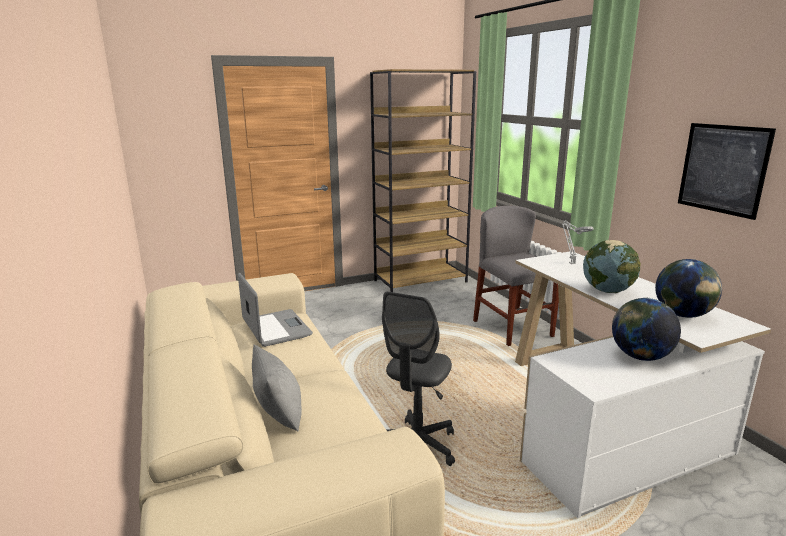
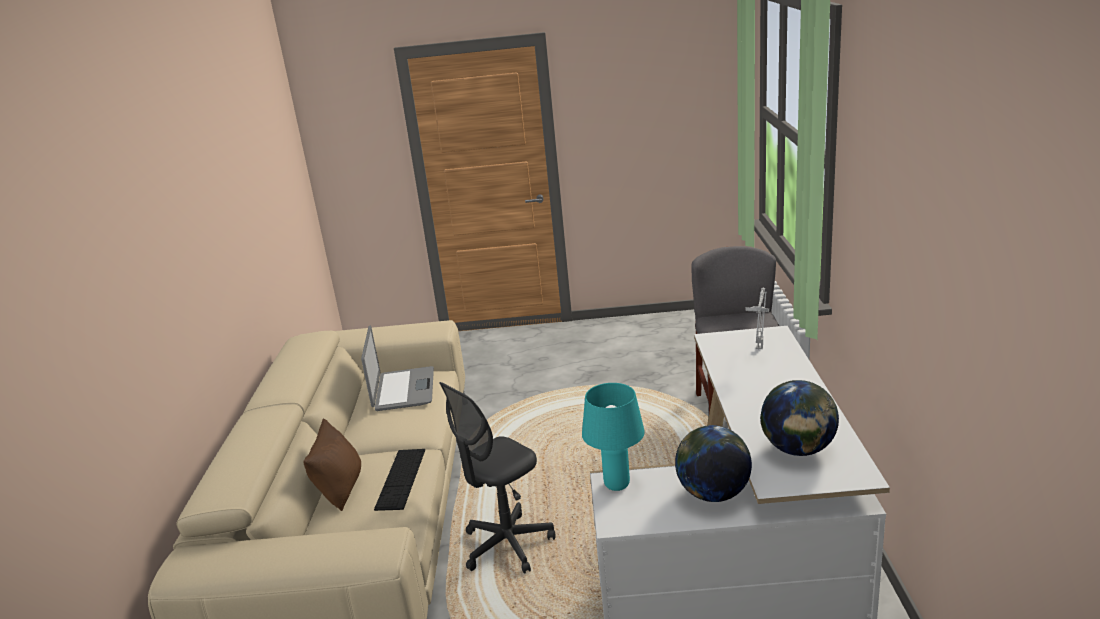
camera: 25 degrees right, 5 degrees up
(279, 413) = (340, 489): grey pillow -> brown pillow
(335, 395) = (401, 478): none -> keyboard
(421, 281) = (675, 324): brown bookcase -> none
(561, 361) = (617, 484): none -> turquoise table lamp
(608, 291) = (751, 399): globe -> none
(722, 169) = (895, 259): picture -> none

